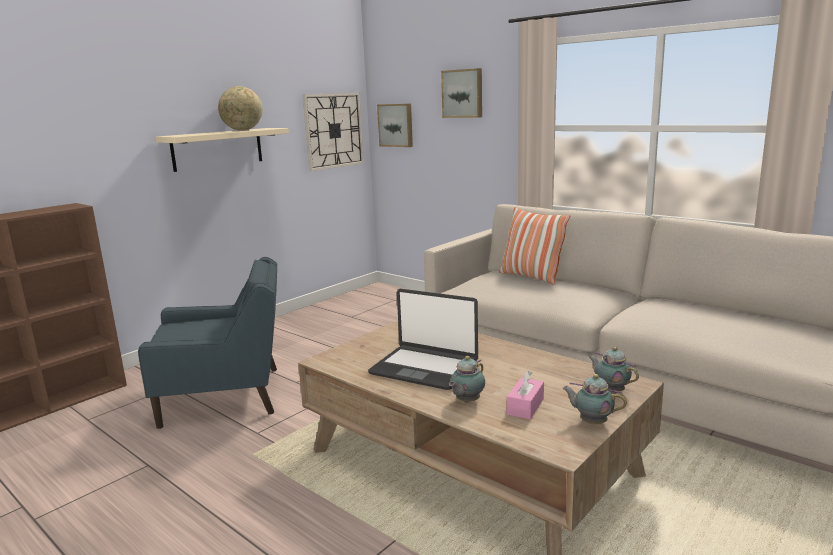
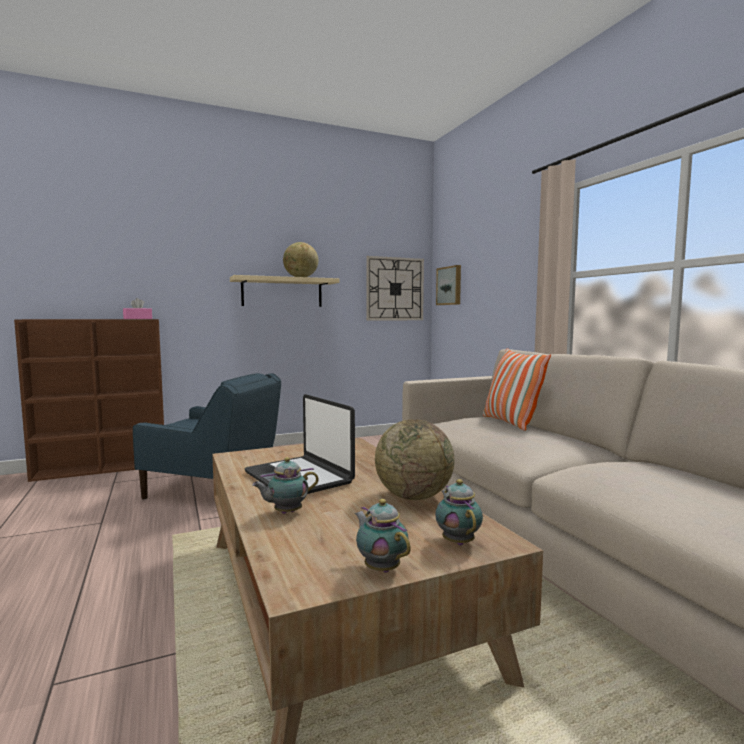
camera: 25 degrees right, 10 degrees down
(463, 93) = (499, 250): picture -> none
(525, 406) = (334, 532): pink tissue box -> pink tissue box (137, 319)
(537, 364) = (413, 497): none -> globe

